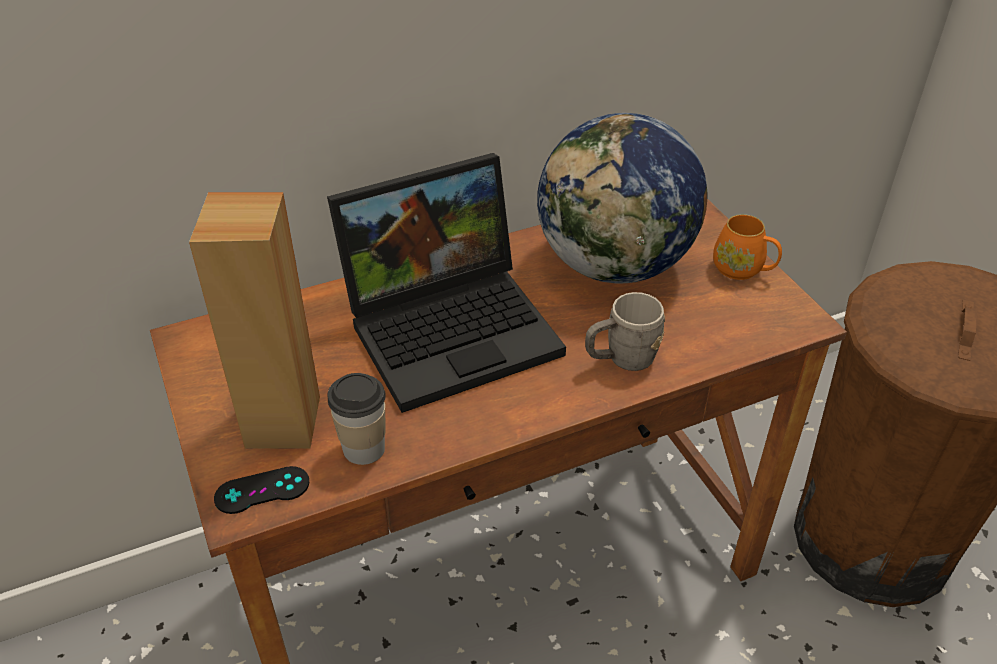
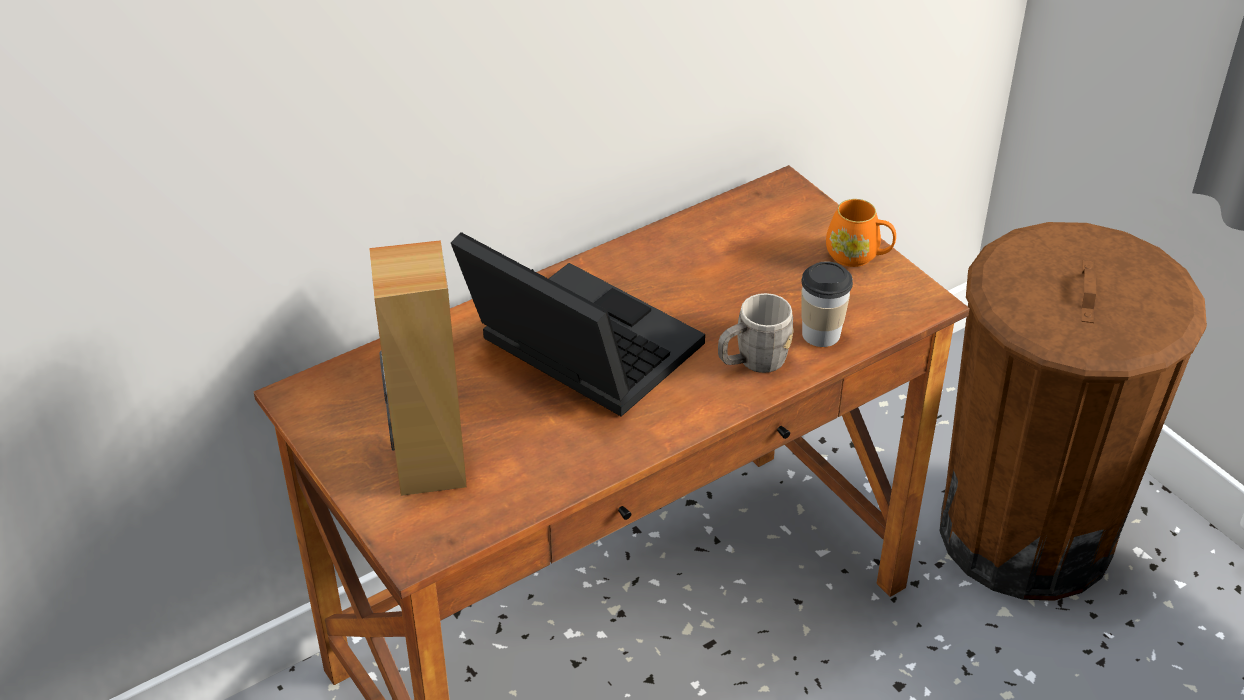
camera: 10 degrees left, 0 degrees up
(262, 490) = (432, 531): black game controller -> none
(364, 448) = (520, 480): cup -> cup (821, 334)
(454, 327) = (575, 350): laptop -> laptop turned 105 degrees counterclockwise
(615, 265) = (726, 265): globe -> none

